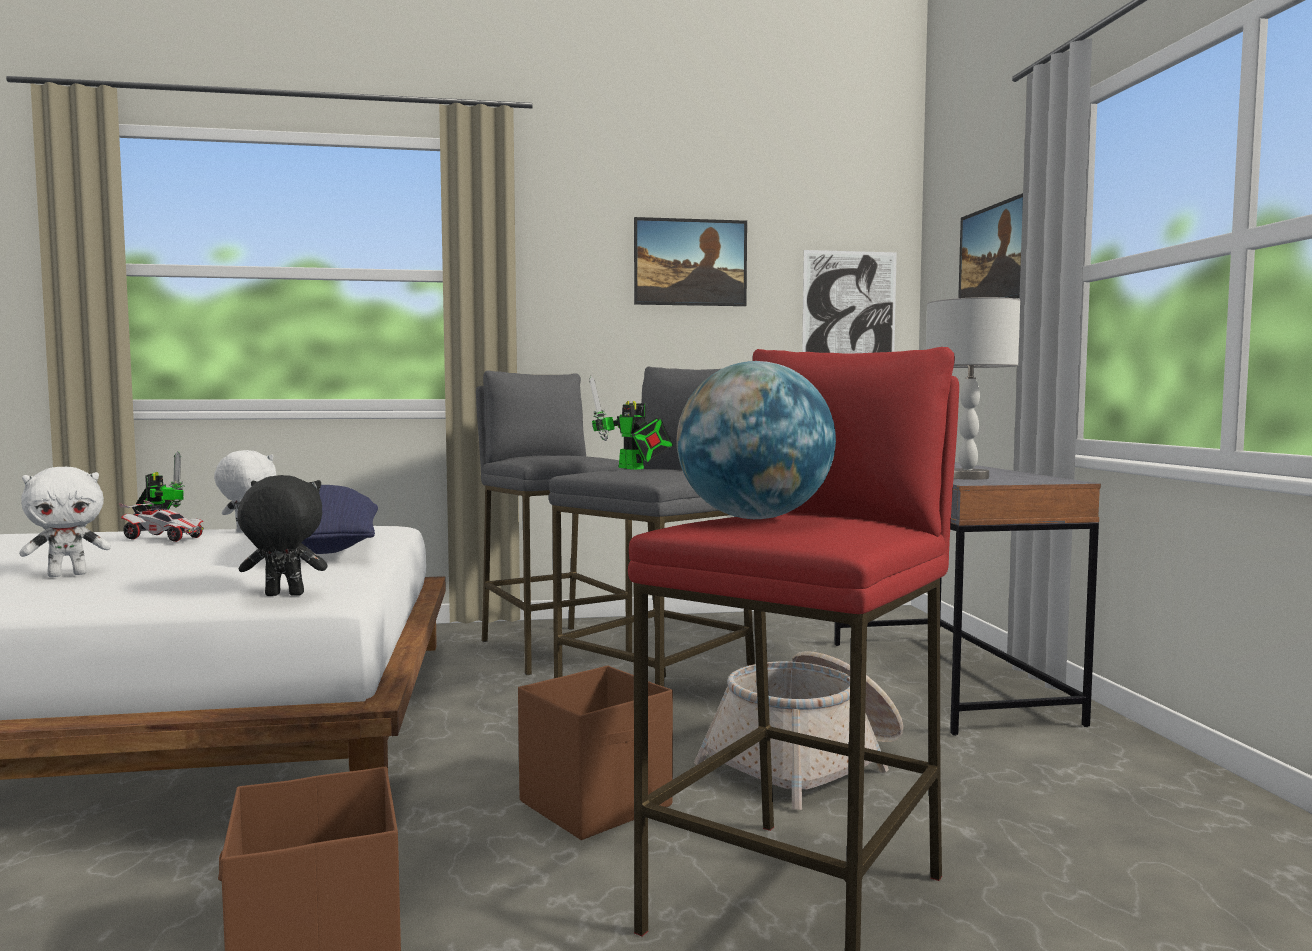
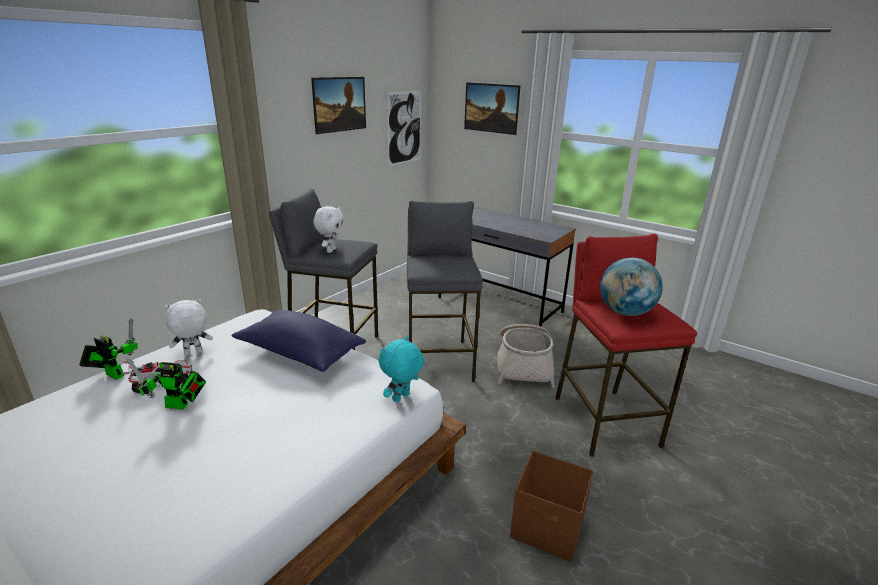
camera: 45 degrees left, 20 degrees up
(68, 575) = (234, 441): white plush toy -> white plush toy (330, 250)
(283, 595) = (401, 398): black plush toy -> turquoise plush toy
(598, 804) = (501, 417): brown storage box -> none
(634, 468) = (432, 261): toy robot -> toy robot (180, 406)
(968, 477) = (533, 232): grey table lamp -> none

